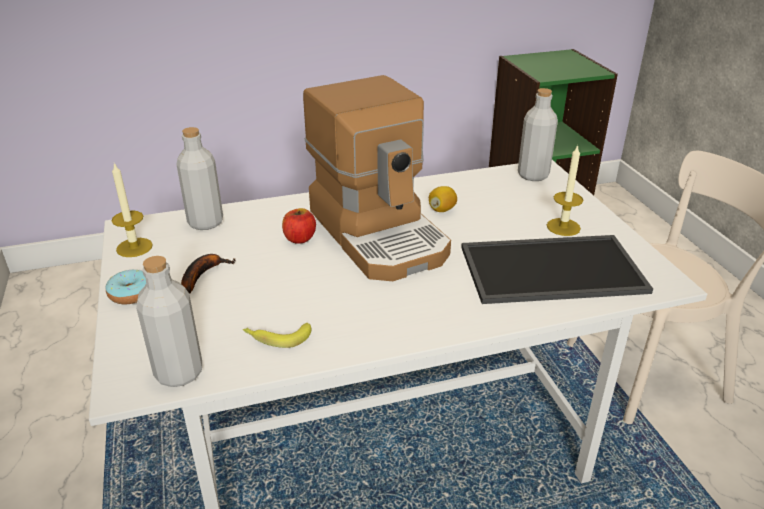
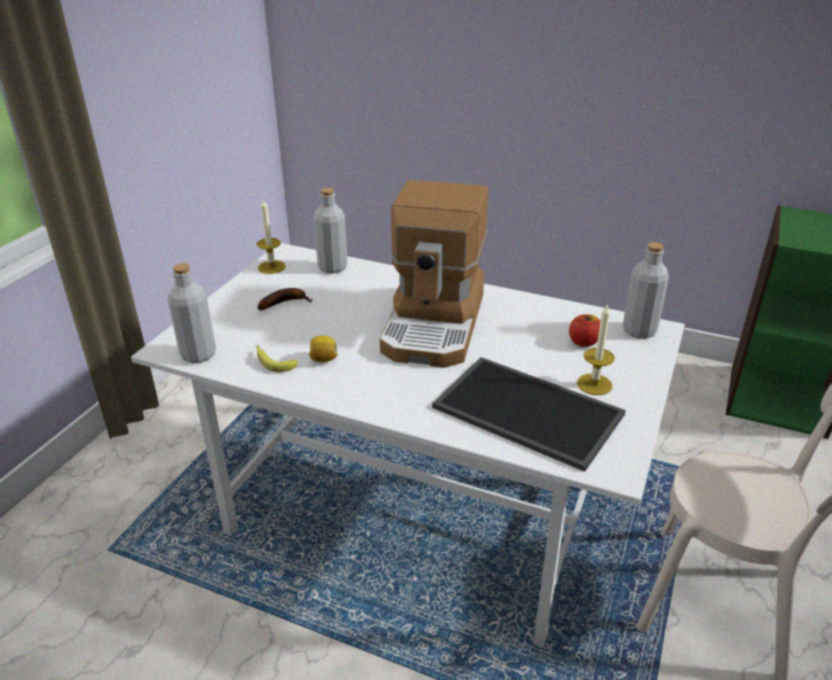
camera: 40 degrees right, 0 degrees up
(131, 294) = (233, 296): donut -> none
(299, 238) = (375, 304): apple -> apple (583, 342)
(442, 210) = (510, 326): lemon -> lemon (323, 359)

